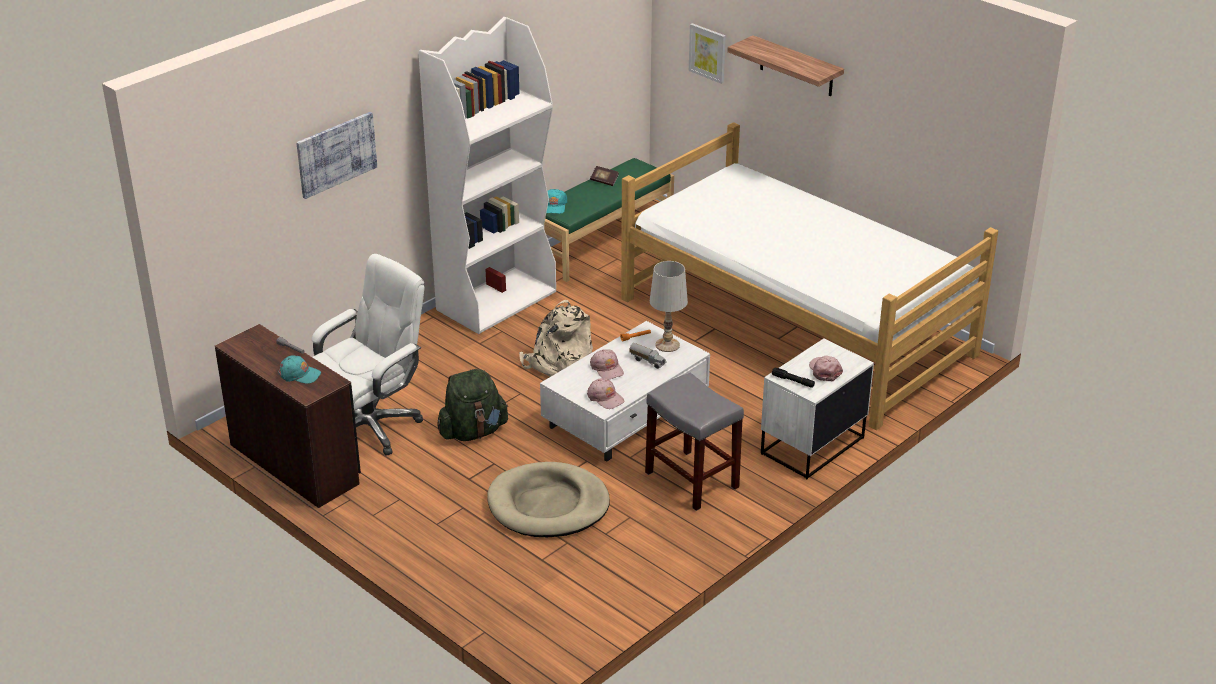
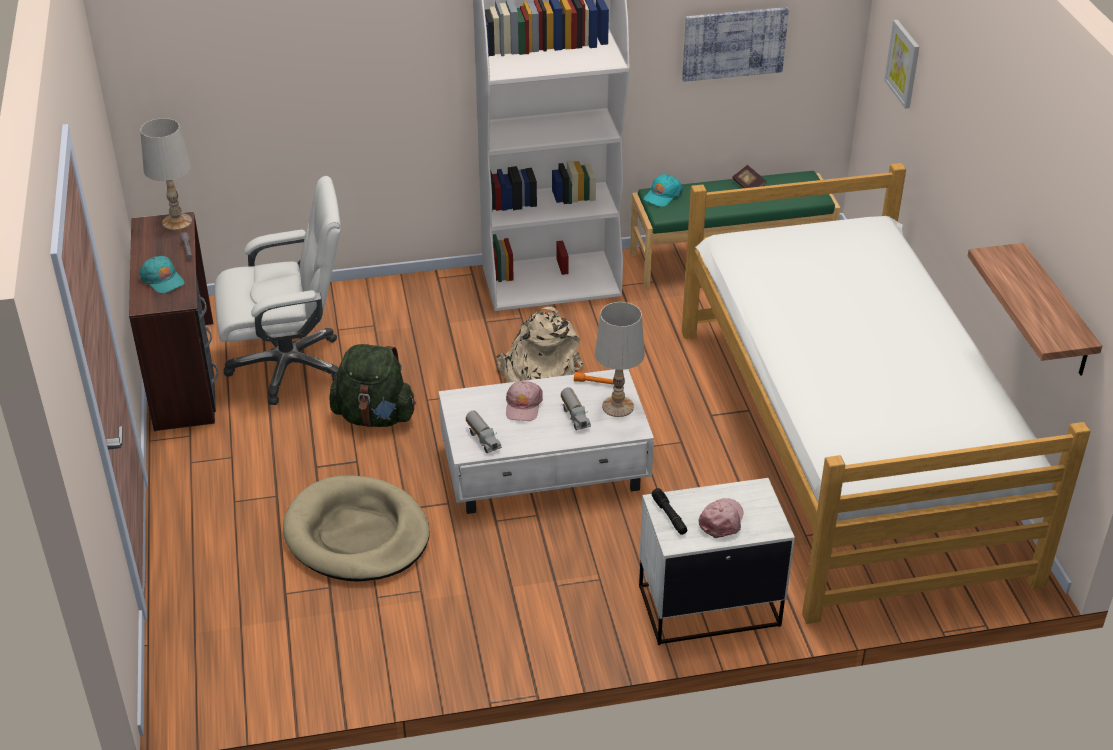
camera: 35 degrees right, 5 degrees up
(256, 334) = (177, 222): none -> white table lamp
(336, 154) = (344, 50): picture -> picture (734, 43)
(605, 398) = (483, 439): pink cap -> toy truck
(690, 480) = (530, 579): grey stool -> none
(796, 67) = (966, 113): shelf -> shelf (1056, 312)

